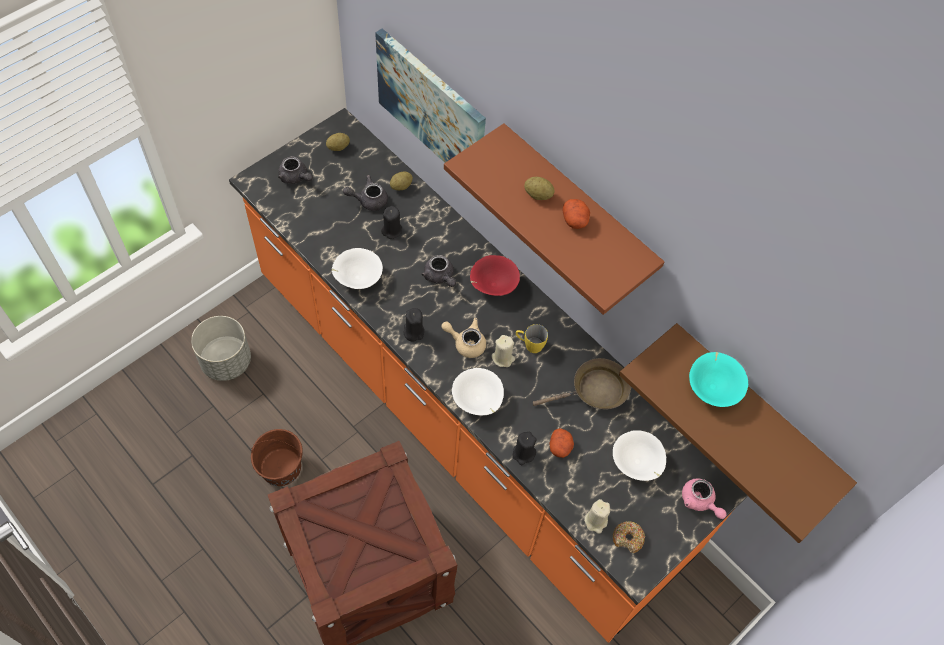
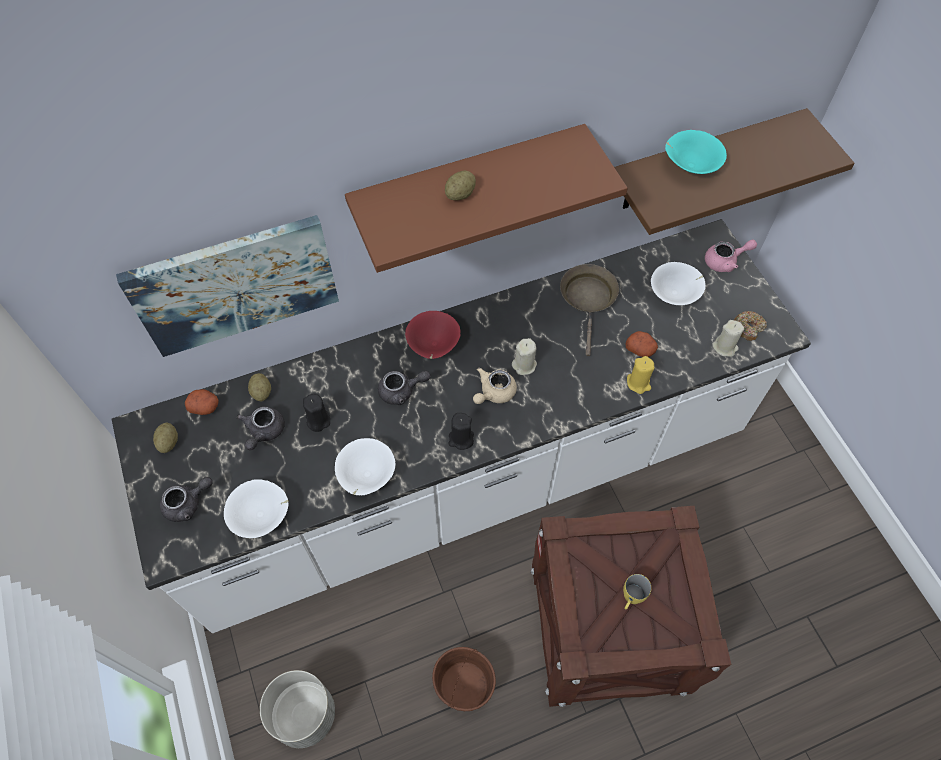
camera: 65 degrees left, 0 degrees up
(463, 414) = (470, 478): orange counter -> white counter
(477, 400) = (566, 404): white bowl -> white bowl (262, 516)
(523, 454) = (638, 383): black candle -> yellow candle
(529, 345) = (517, 336): yellow mug -> yellow mug (631, 599)
(575, 220) = (507, 174): potato -> potato (205, 406)

